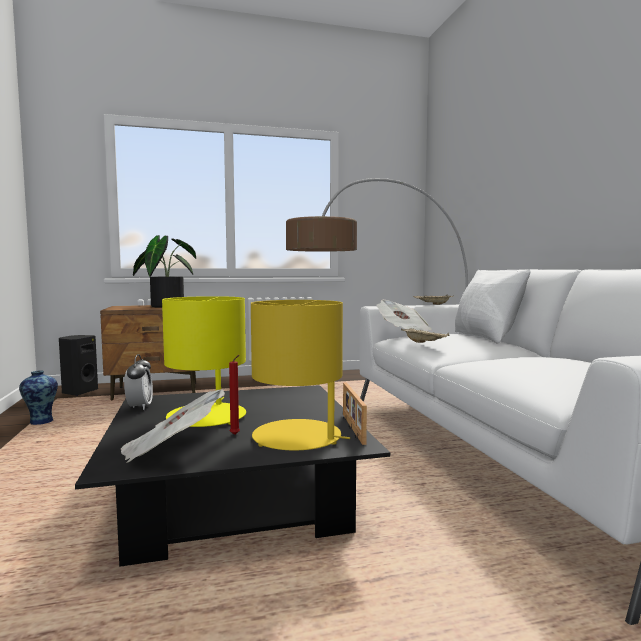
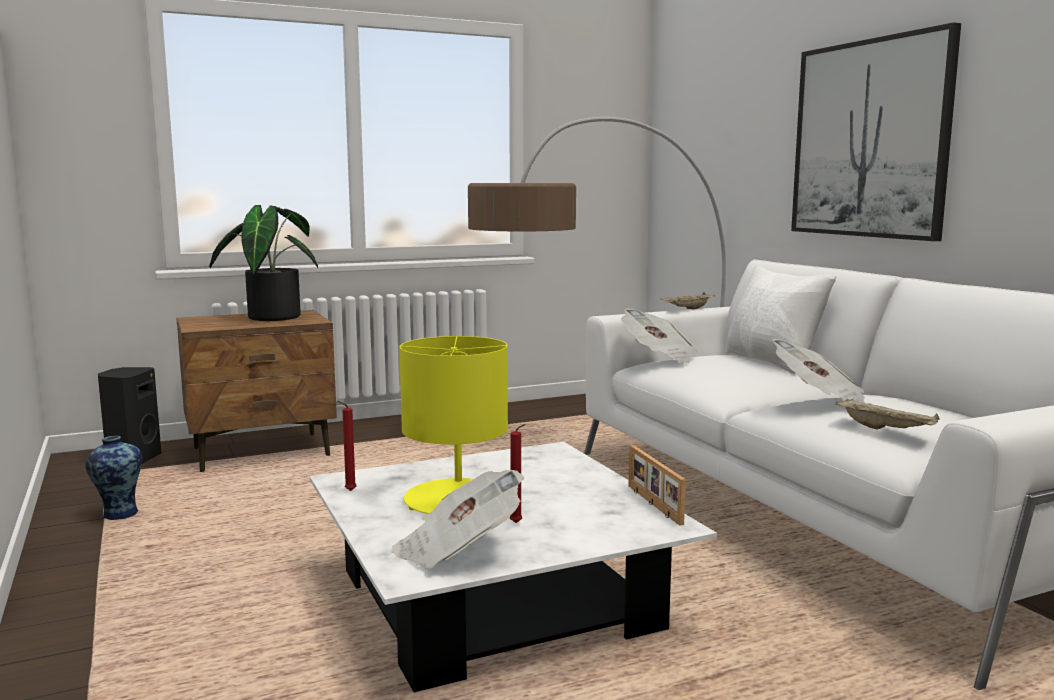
camera: 10 degrees left, 5 degrees up
(139, 407) = (348, 491): alarm clock -> red candle
(237, 497) = (498, 600): black coffee table -> white coffee table
(298, 437) = (597, 521): yellow table lamp -> none
(424, 343) = (700, 377): beige tray -> beige tray (886, 429)
(505, 355) = (820, 399): none -> newspaper
(561, 177) = (869, 139): none -> picture

